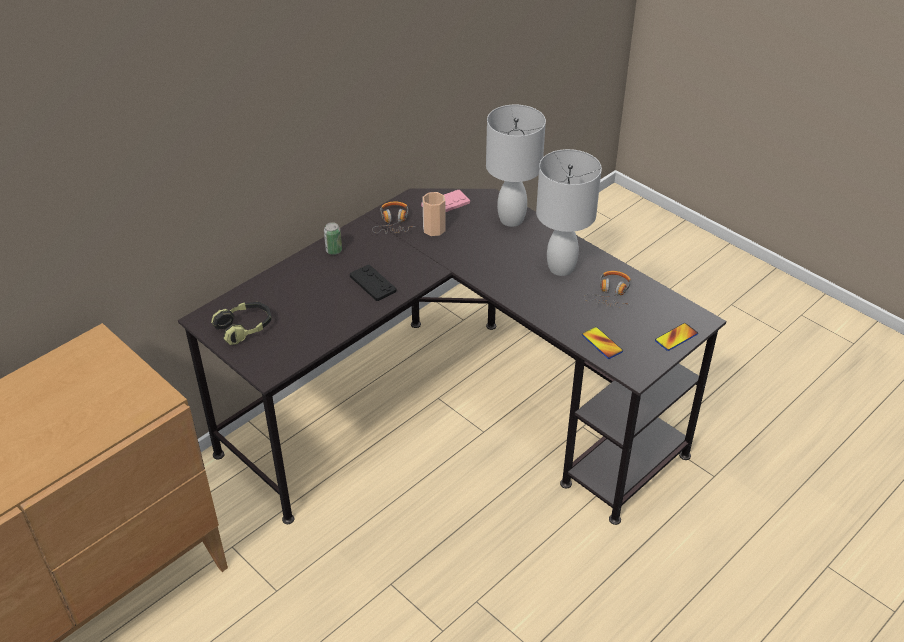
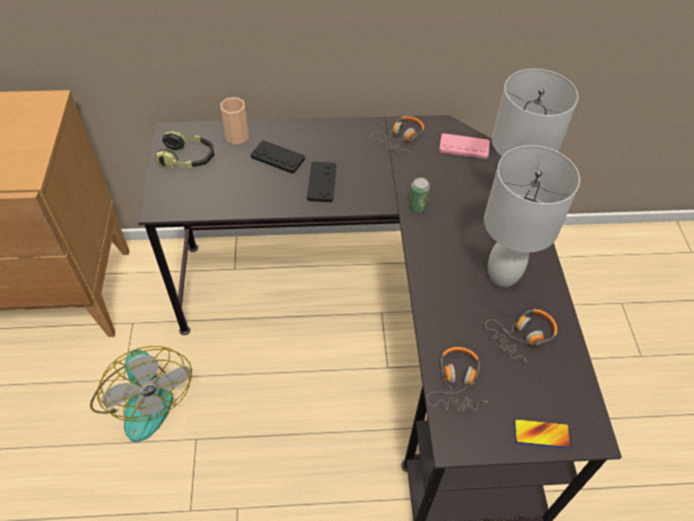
camera: 40 degrees right, 10 degrees up
(311, 590) = (143, 398): none -> fan
(317, 286) = (277, 158): none -> black game controller
(334, 250) = (325, 134): can -> can (417, 206)
(434, 229) = (427, 164): cup -> cup (237, 136)
(602, 343) = (456, 382): phone -> headphones

